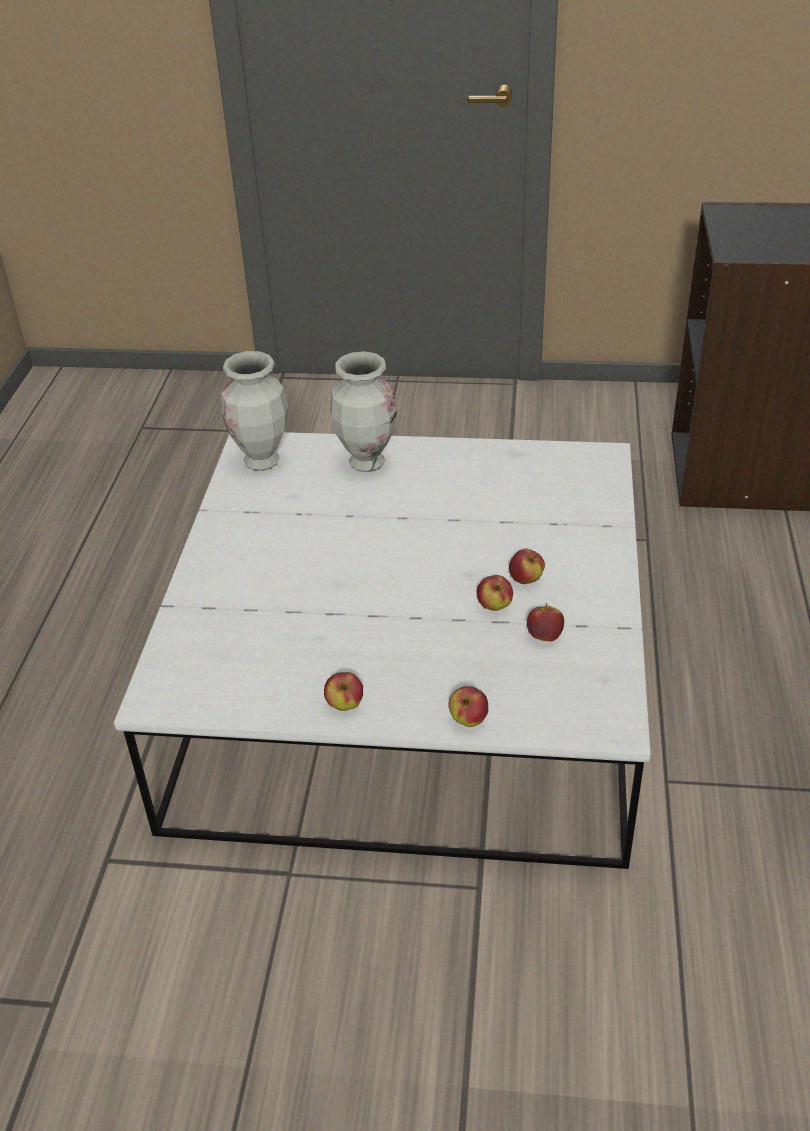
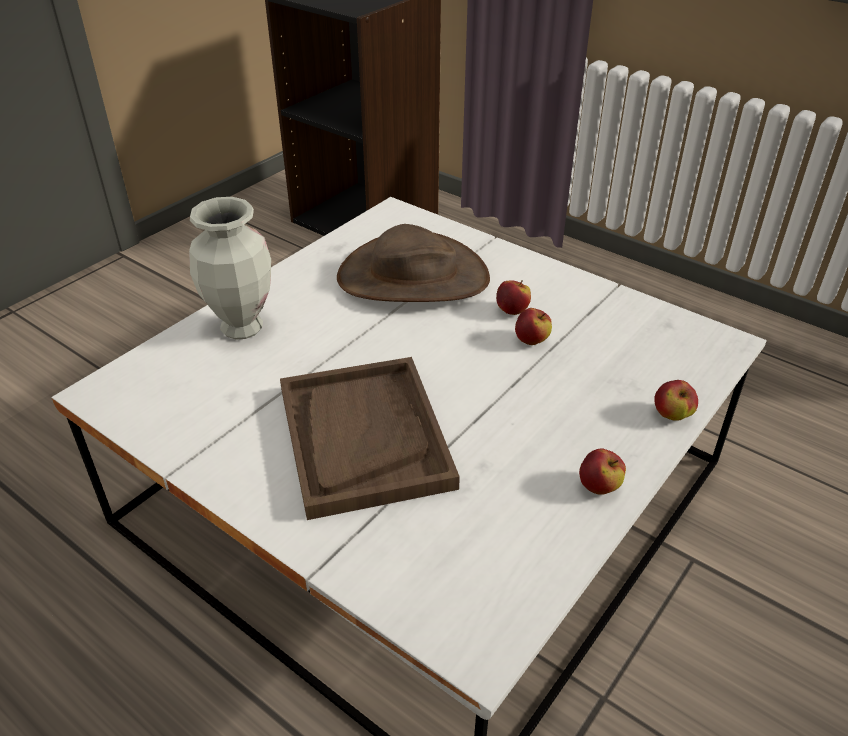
camera: 60 degrees left, 0 degrees up
(261, 461) = (143, 395): vase -> none
(301, 570) = (363, 437): none -> brown tray
(516, 509) = (413, 277): none -> brown hat
(544, 636) = (593, 331): apple -> none

